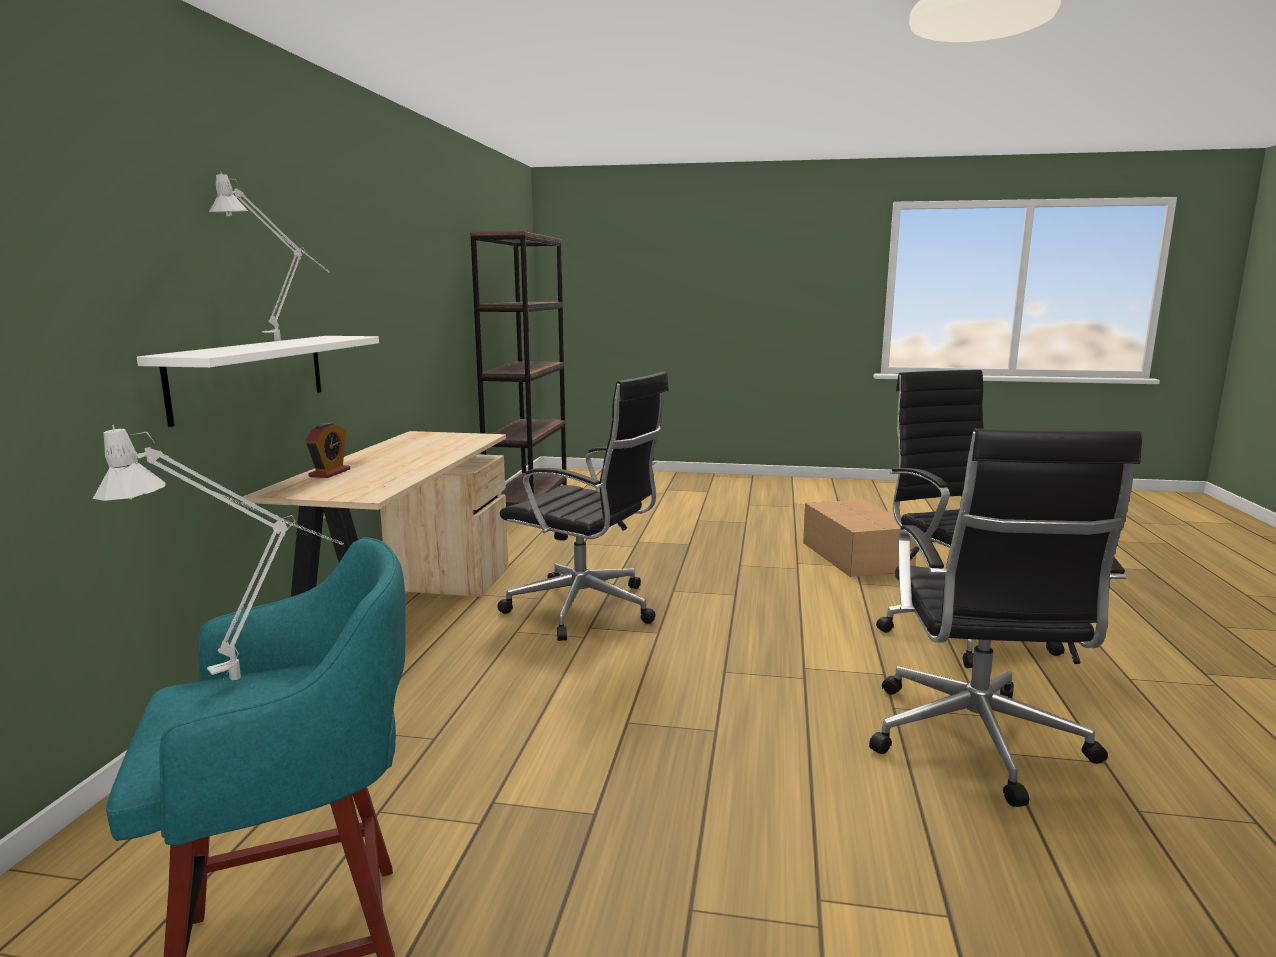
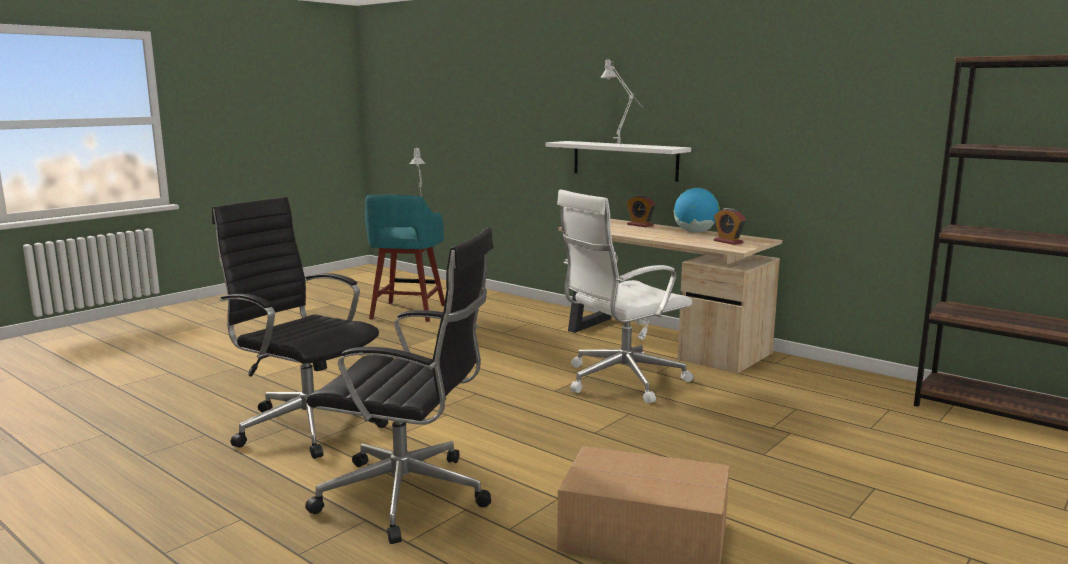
camera: 120 degrees right, 0 degrees up
(381, 452) = (695, 232): none -> globe
(443, 440) = (728, 242): none -> alarm clock
(586, 609) = (620, 380): black office chair -> white office chair

